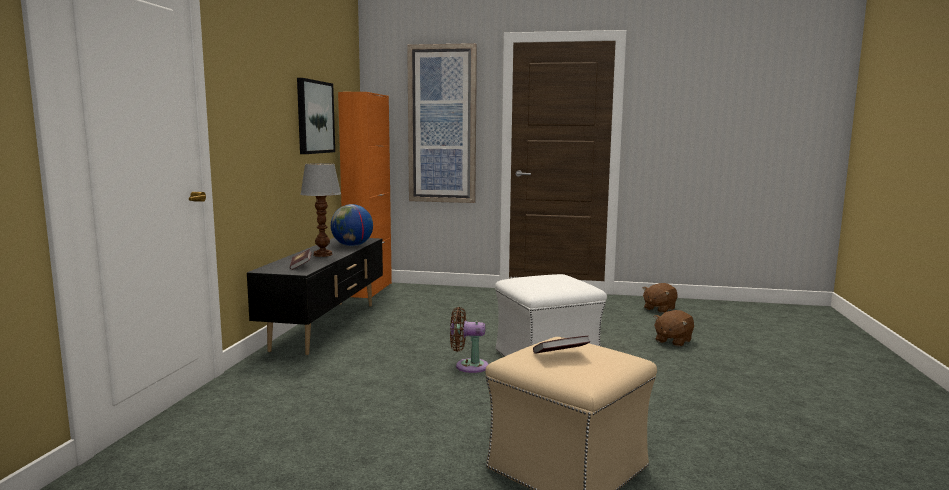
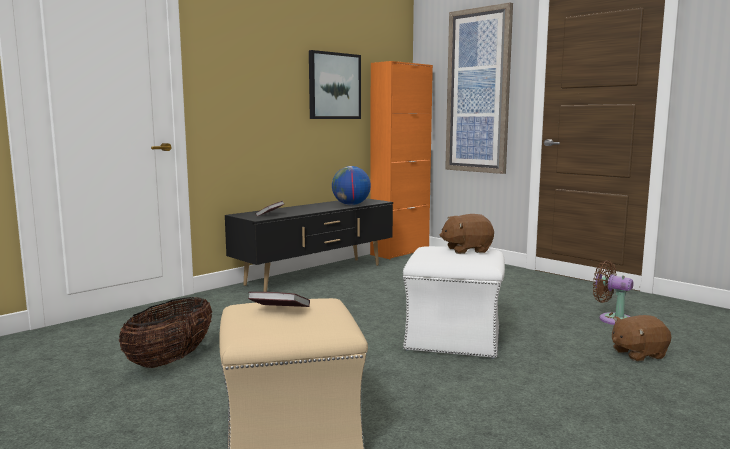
camera: 35 degrees right, 0 degrees up
(323, 255) = (309, 209): table lamp -> none
(339, 445) = (171, 360): none -> basket
(468, 366) = (368, 328): brown fan -> brown fan (612, 319)
(659, 309) = (686, 318): brown plush toy -> brown plush toy (466, 250)

